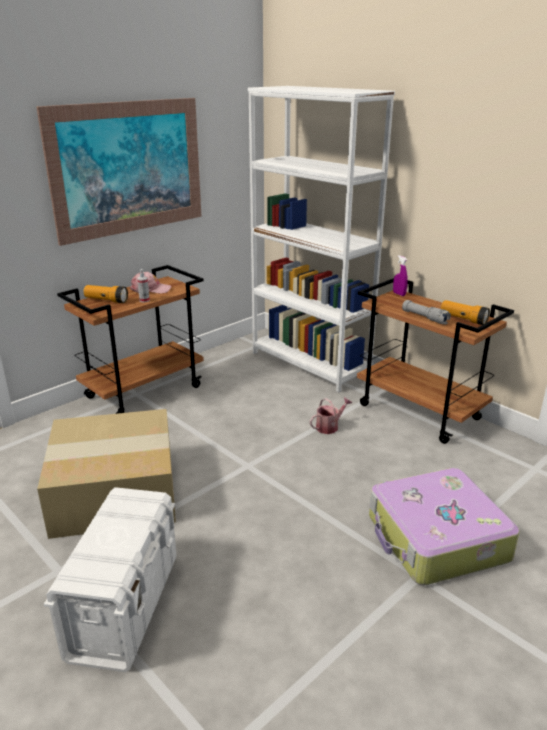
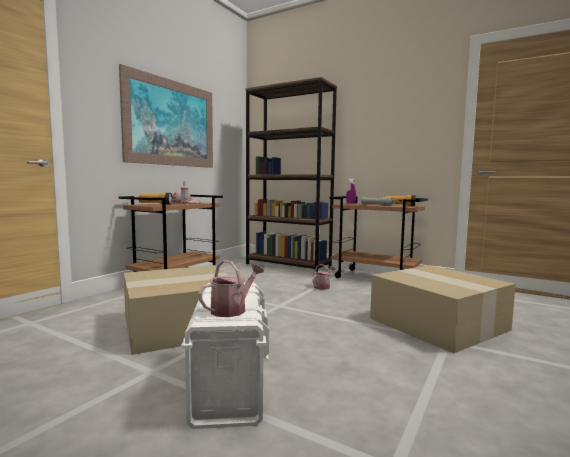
camera: 15 degrees left, 20 degrees down
(107, 559) = (232, 309): none -> watering can
(310, 364) = (288, 265): white bookcase -> brown bookcase
(436, 539) = (440, 324): suitcase -> cardboard box

